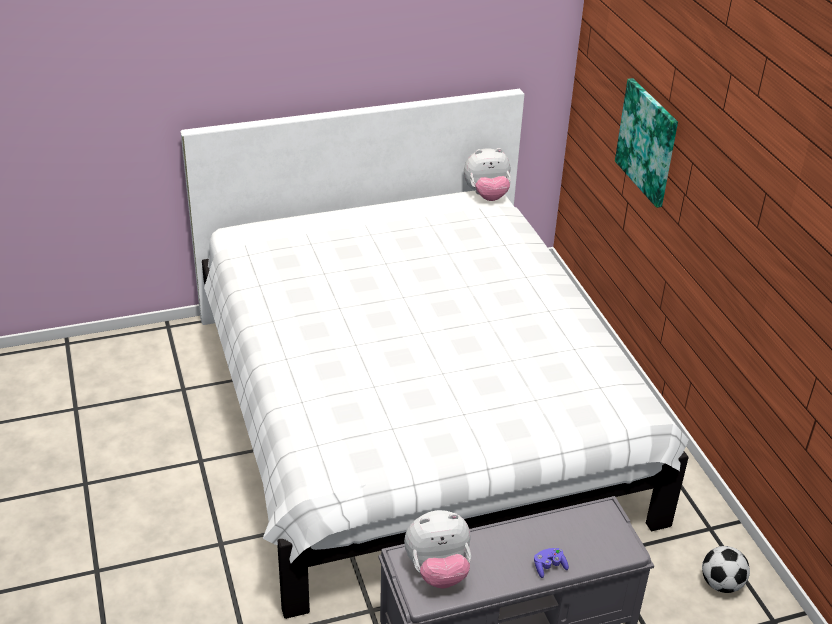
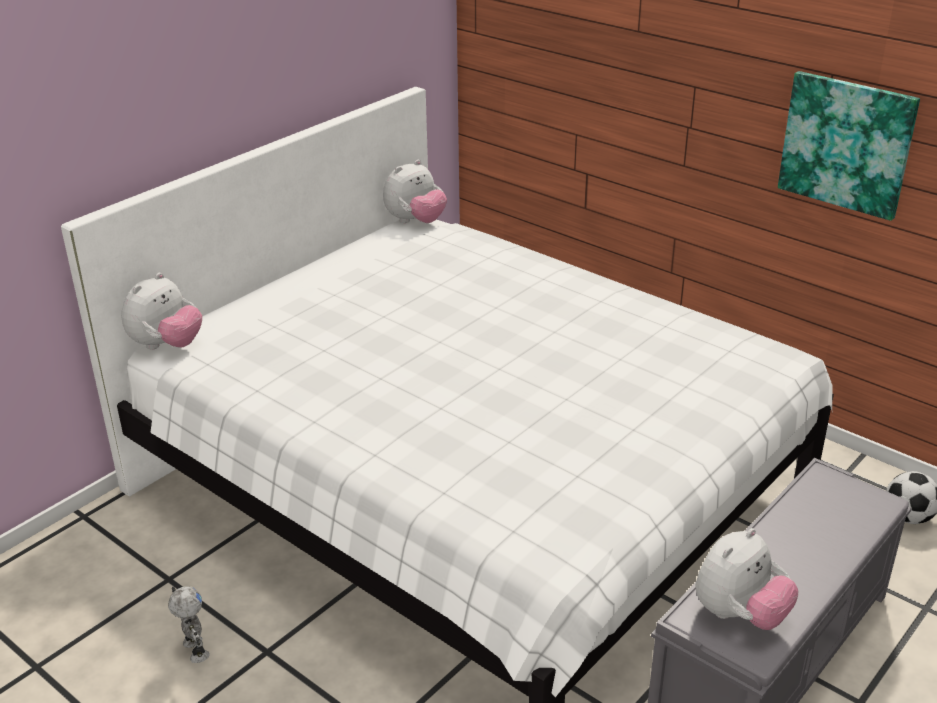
camera: 30 degrees left, 5 degrees down
(162, 440) = (194, 650): none -> toy robot
(238, 231) = (166, 345): none -> plush toy
(549, 567) = (836, 554): purple game controller -> none
(648, 142) = (612, 90): picture -> picture (847, 144)

